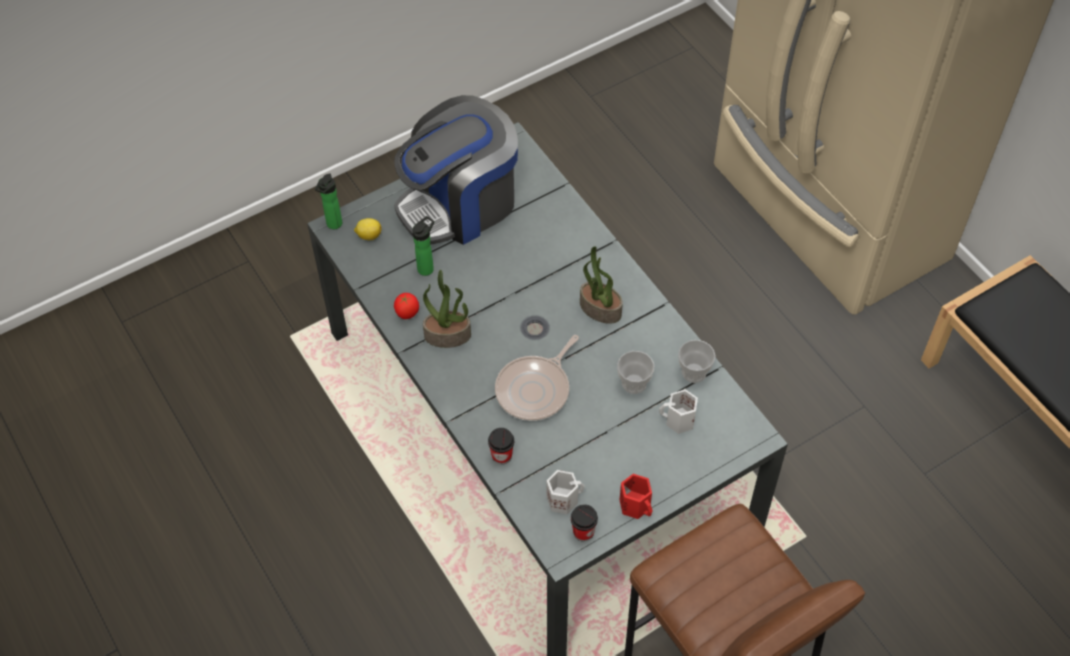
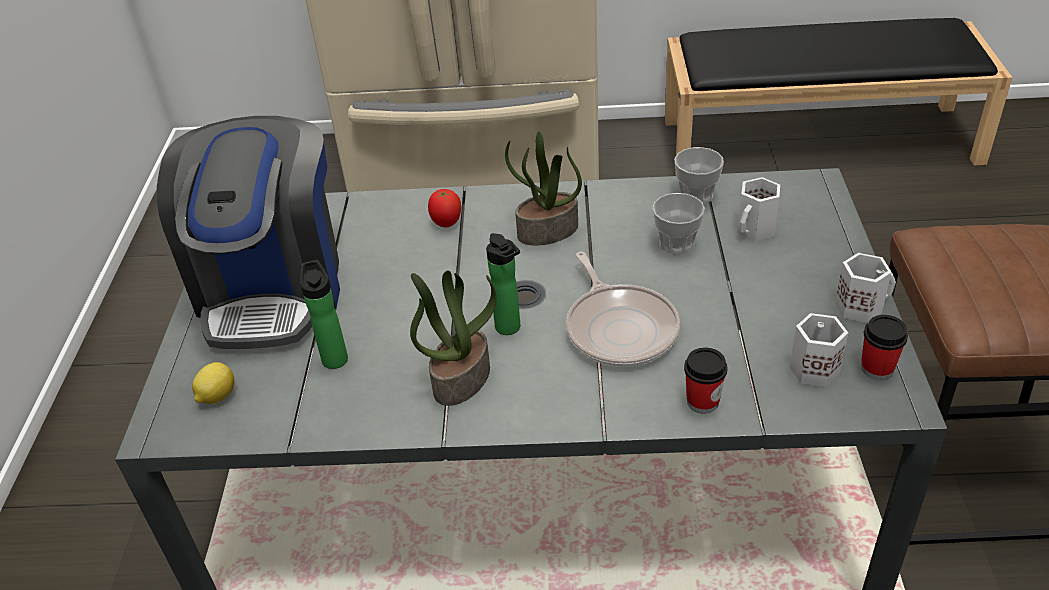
camera: 55 degrees left, 15 degrees down
(333, 225) = (155, 429): bottle -> bottle (510, 329)
(407, 314) = (387, 408): tomato -> tomato (446, 223)
(636, 505) = (859, 306): red mug -> white mug

